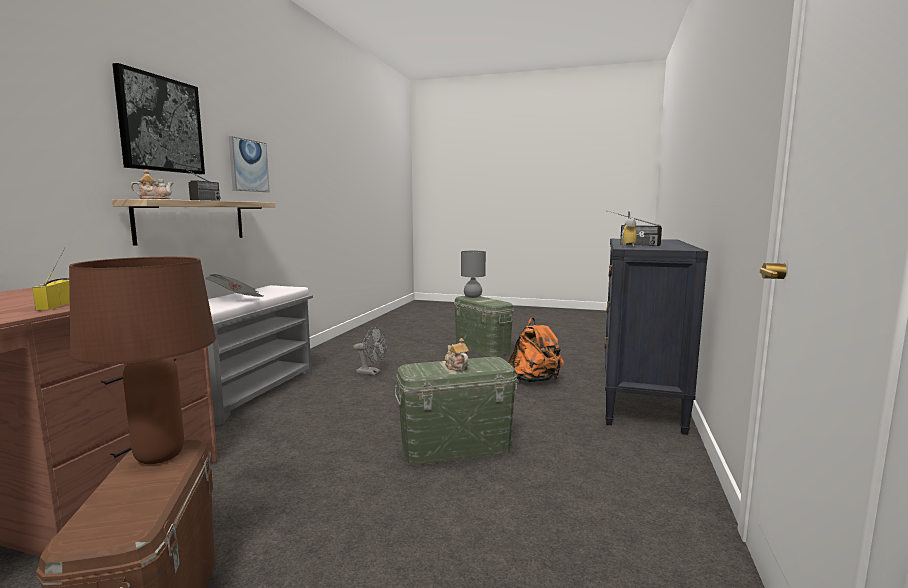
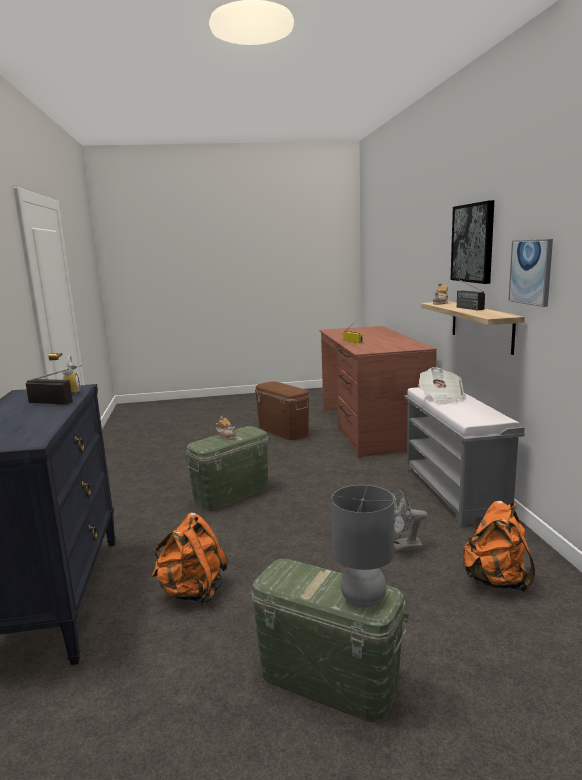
camera: 155 degrees right, 5 degrees up
(158, 456) = (292, 390): brown table lamp -> none
(355, 353) = (496, 581): none -> orange backpack

